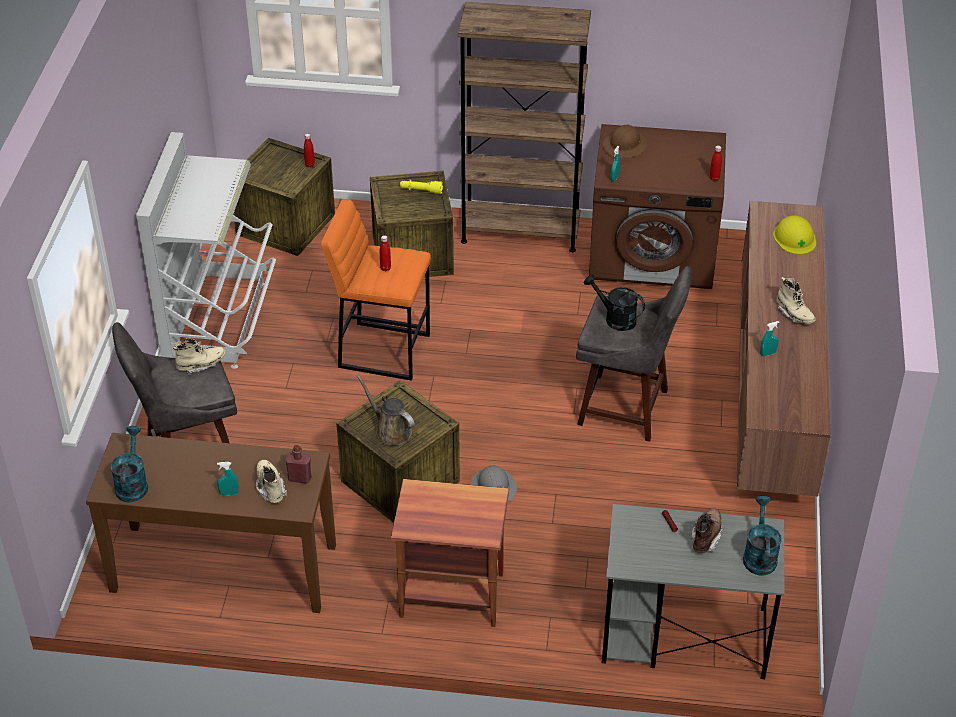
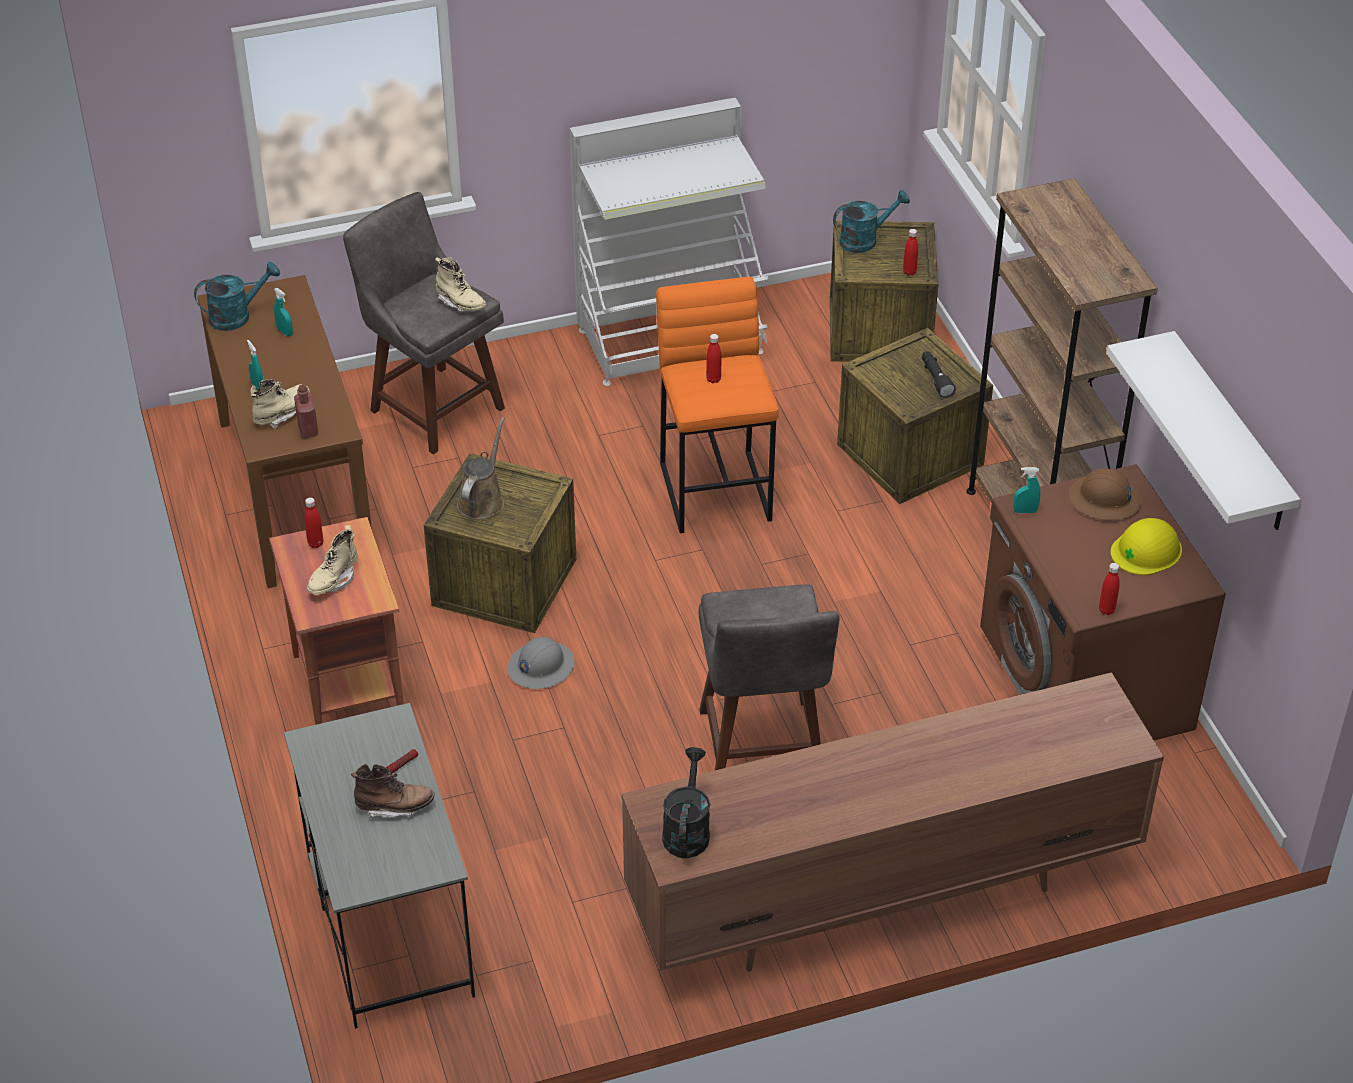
camera: 65 degrees right, 0 degrees up
(414, 513) = (315, 543): none -> red bottle
(421, 190) = (935, 379): yellow flashlight -> black flashlight
(615, 318) = (769, 612): black watering can -> black watering can (687, 830)
(694, 47) = (1230, 434): none -> white shelf
(759, 555) = (388, 867): turquoise watering can -> turquoise watering can (865, 240)
(768, 353) = (784, 777): turquoise spray bottle -> turquoise spray bottle (285, 332)
(794, 238) = (1062, 743): yellow hard hat -> yellow hard hat (1146, 550)
(794, 315) = (887, 785): beige boot -> beige boot (334, 580)

